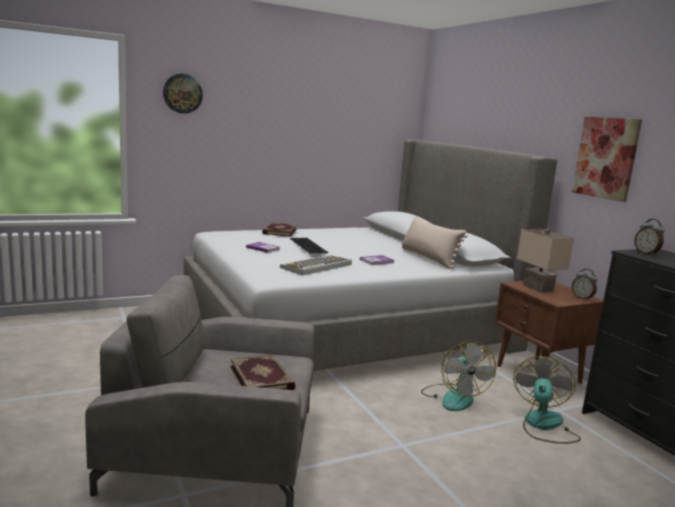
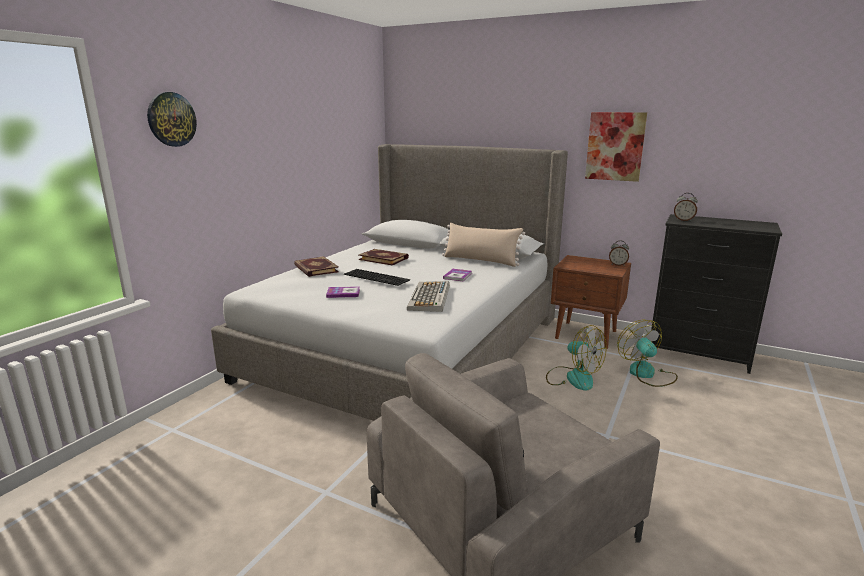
camera: 35 degrees left, 5 degrees up
(262, 377) = (540, 430): book -> book (384, 258)
(536, 288) = (581, 265): beige table lamp -> none

